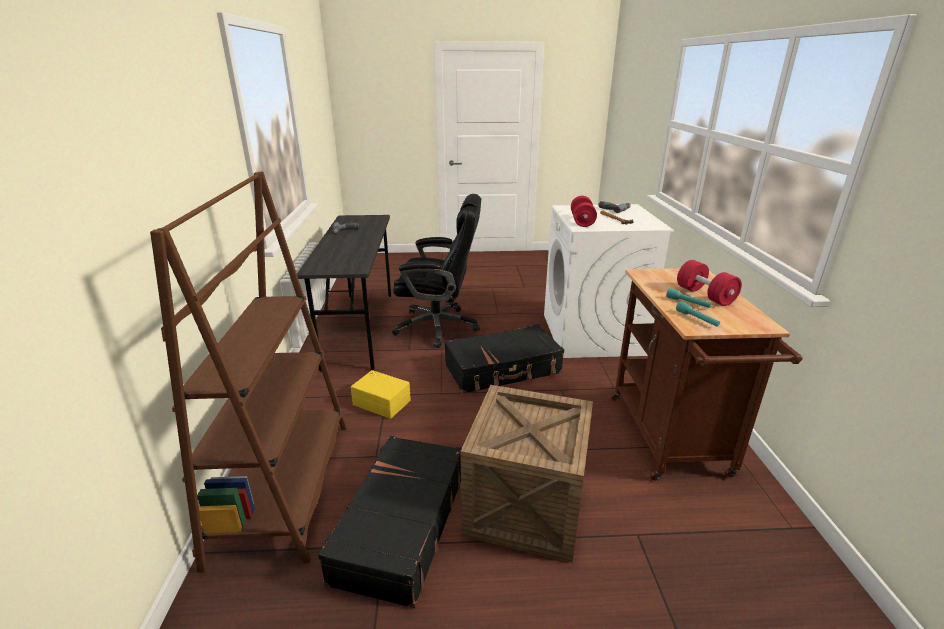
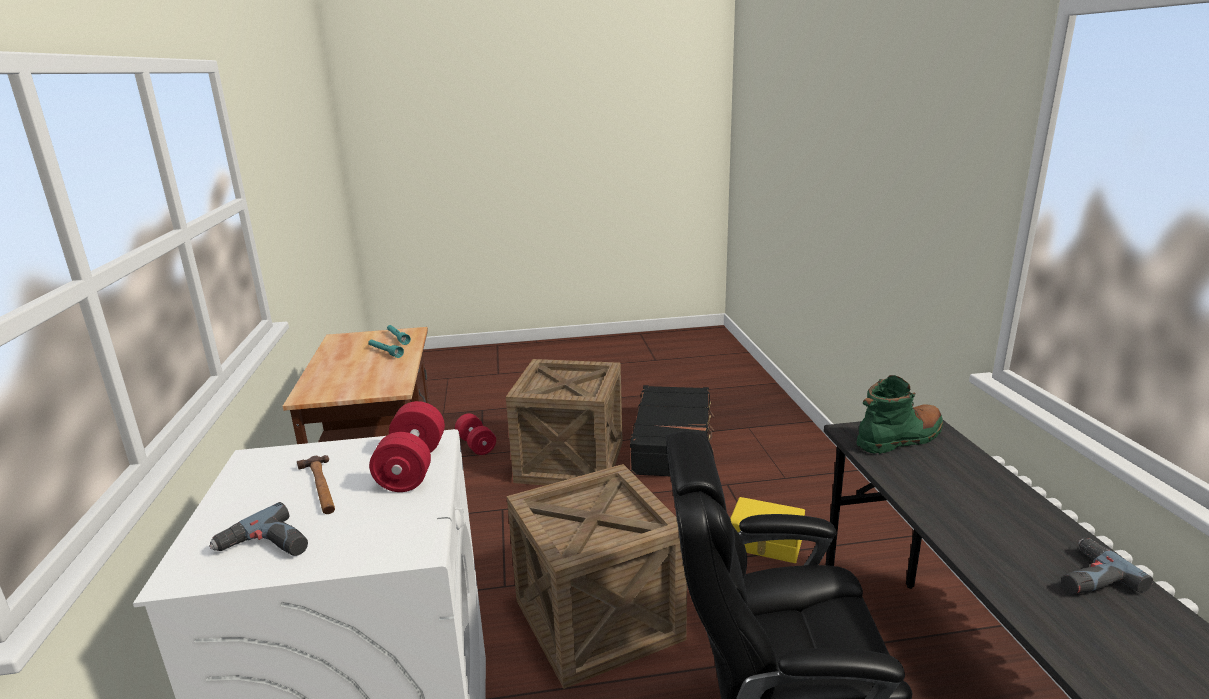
camera: 175 degrees right, 5 degrees down
(285, 487) = (792, 455): brown bookcase -> none
(338, 265) = (900, 438): none -> green boot
(503, 369) = (598, 619): black suitcase -> crate
(705, 295) = (352, 362): red dumbbell -> red dumbbell (476, 445)

